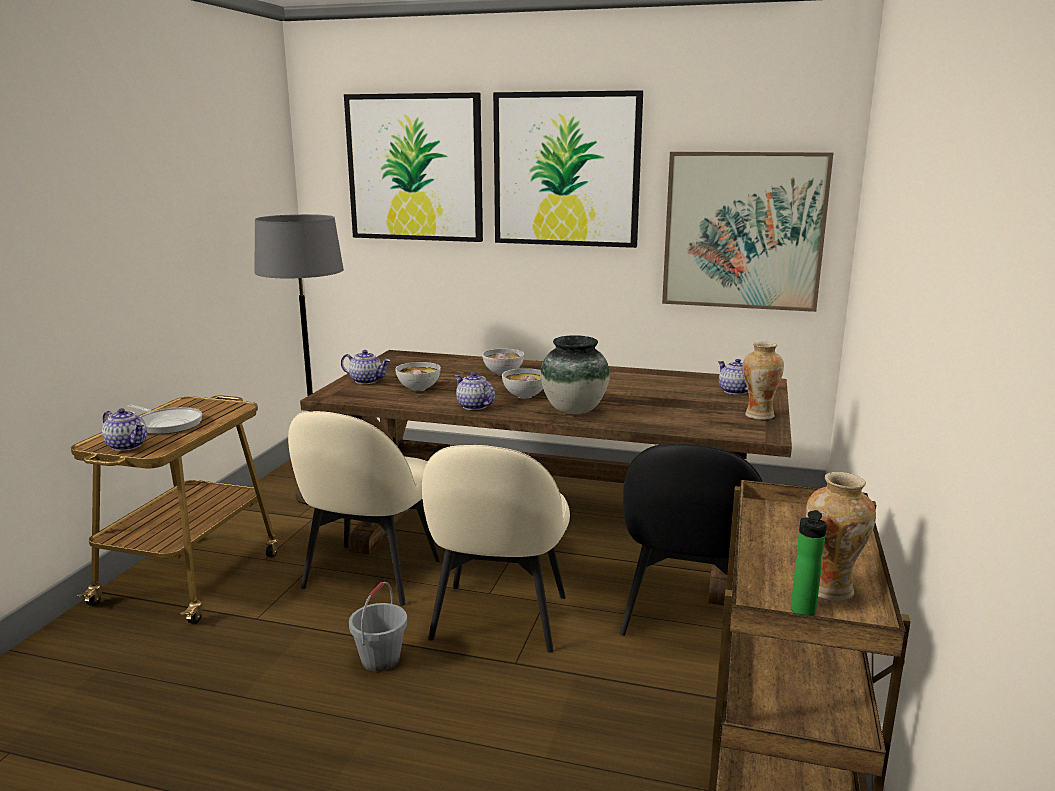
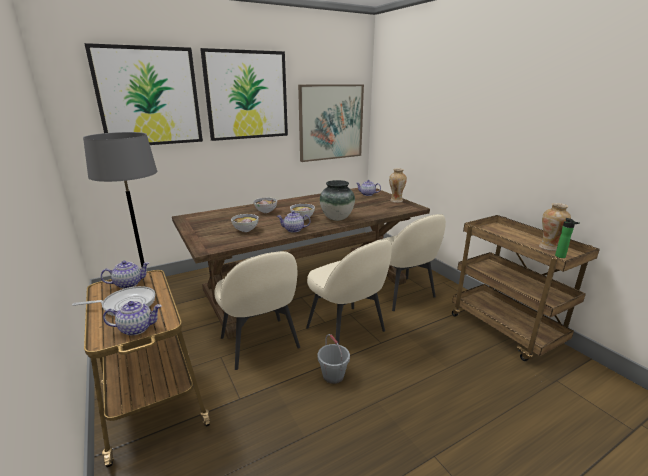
camera: 45 degrees left, 5 degrees up
(367, 381) = (206, 235): teapot -> teapot (129, 284)
(687, 620) = (402, 294): black chair -> beige chair

